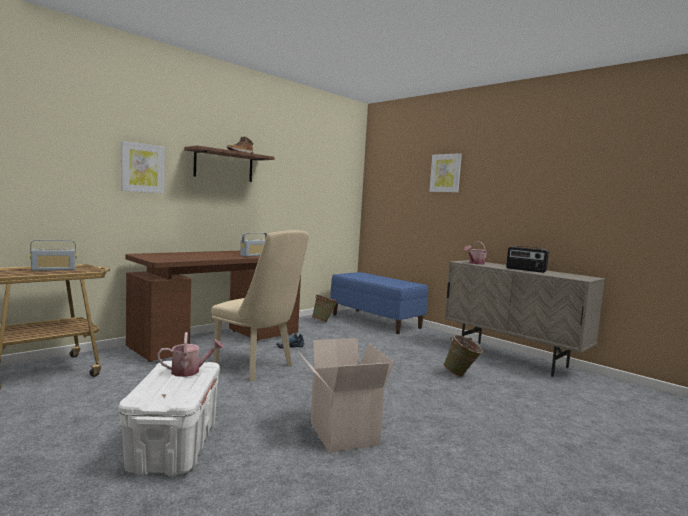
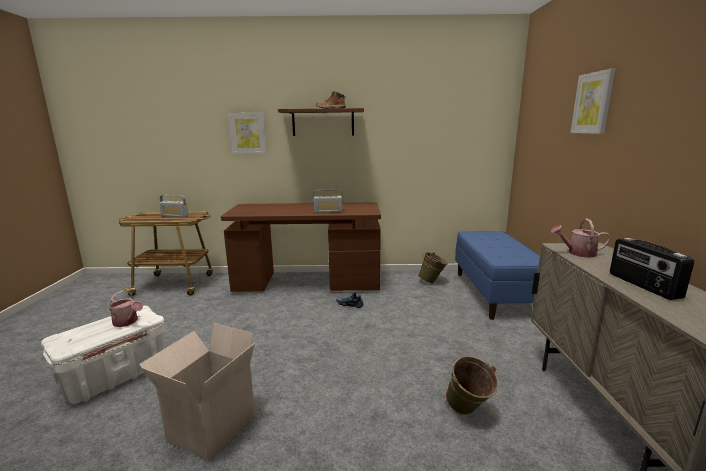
camera: 45 degrees right, 10 degrees up
(258, 368) = (285, 321): beige chair -> none

